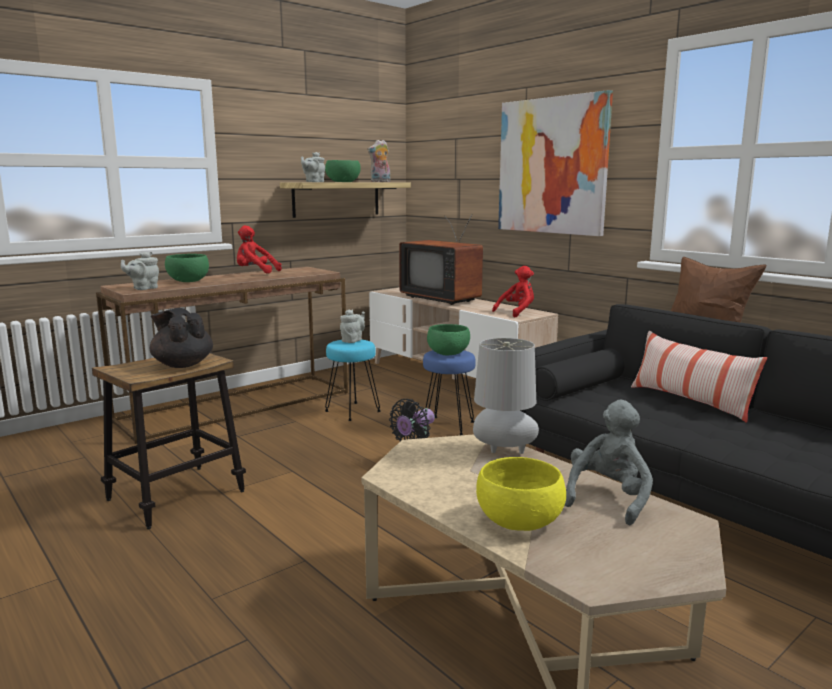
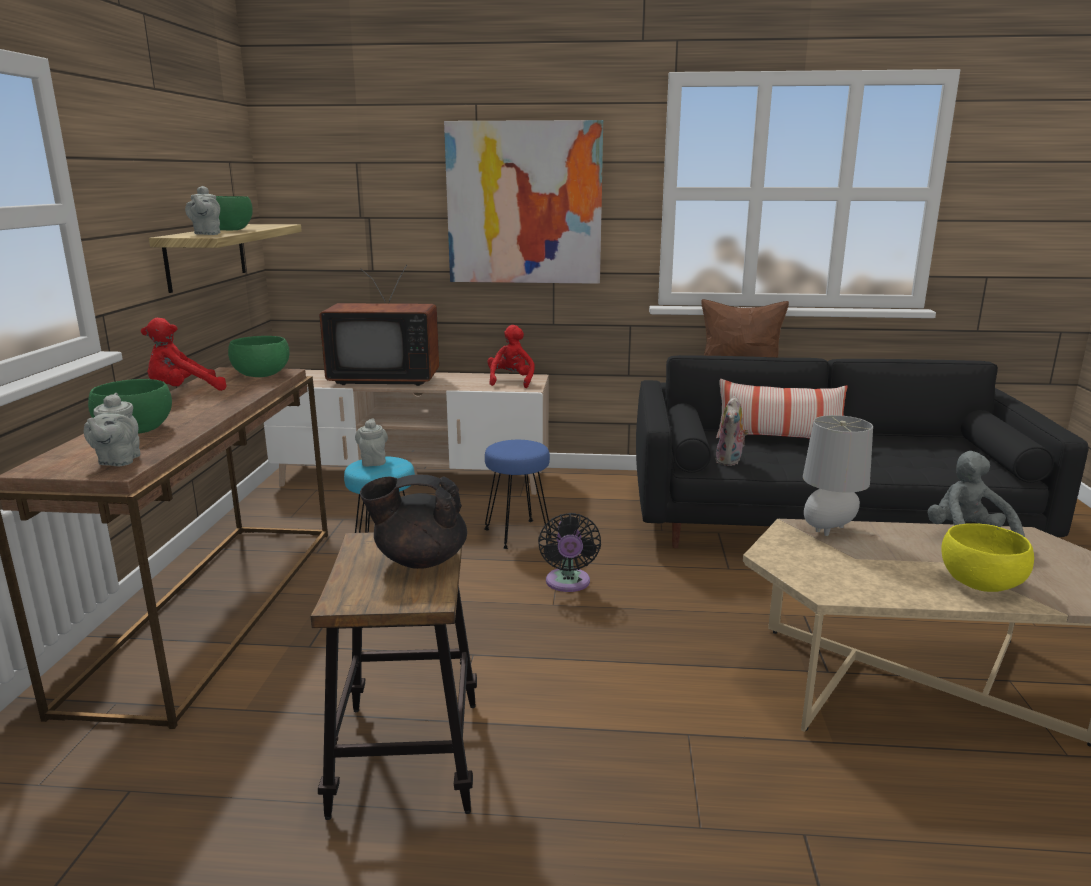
camera: 45 degrees left, 5 degrees up
(380, 182) = (261, 225): plush toy -> plush toy (730, 461)
(448, 353) = (517, 447): green bowl -> green bowl (261, 374)

